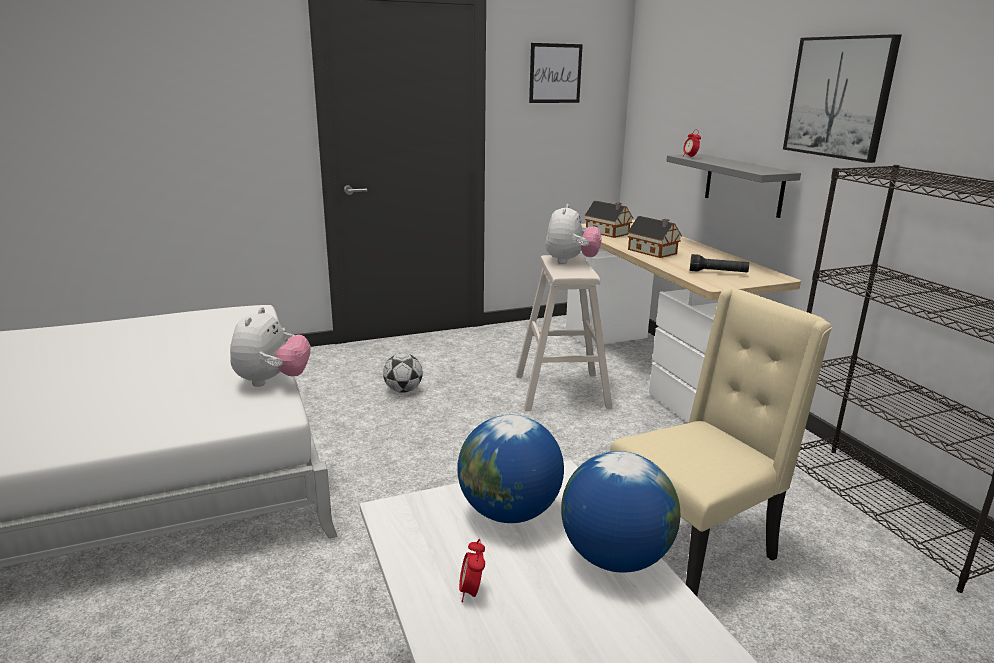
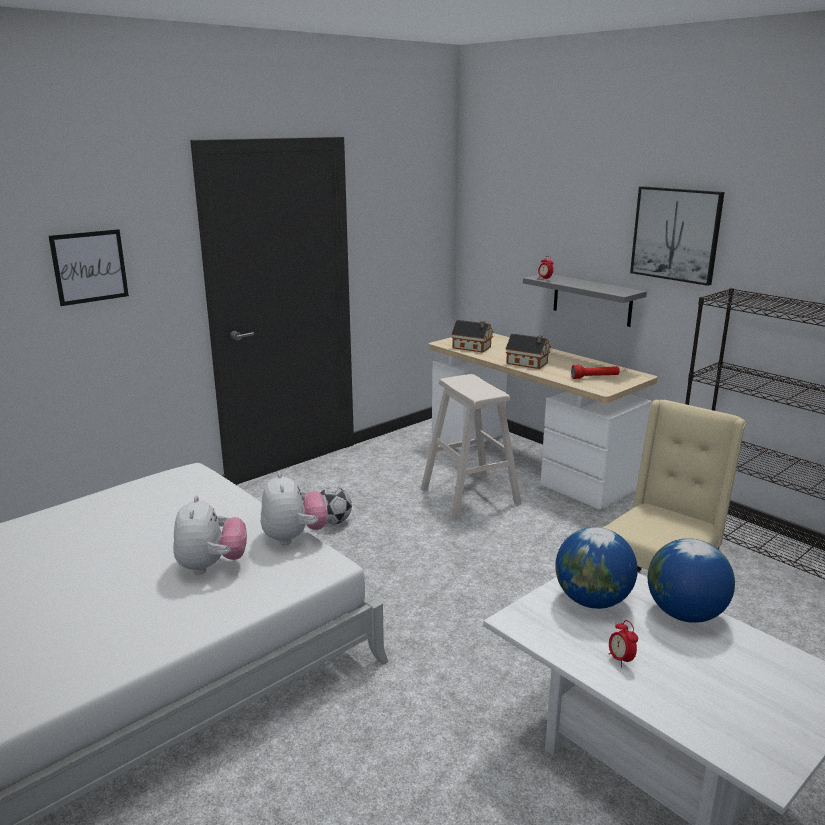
camera: 20 degrees left, 0 degrees up
(555, 73) = (401, 205): picture -> picture (89, 267)
(571, 261) = (471, 382): plush toy -> plush toy (211, 566)
(718, 273) = (595, 377): black flashlight -> red flashlight

